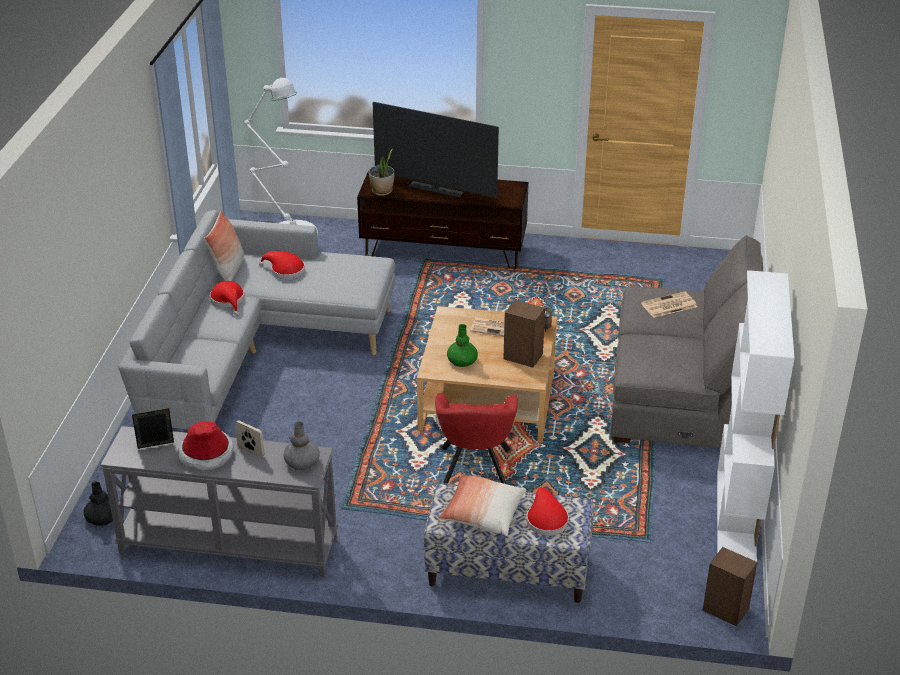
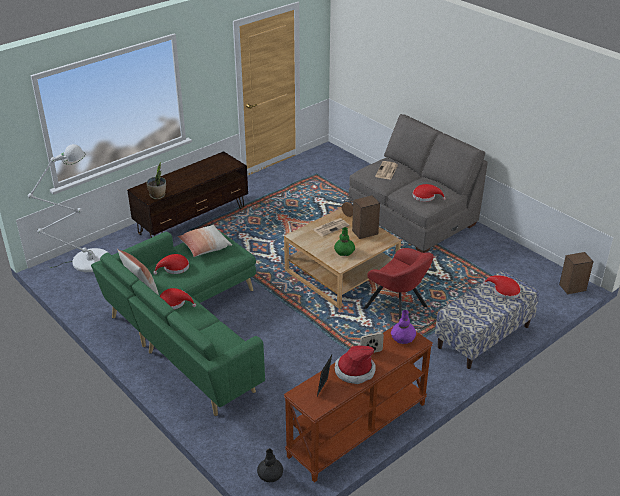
camera: 50 degrees left, 0 degrees up
(228, 546) = (358, 430): grey console table -> brown console table
(256, 352) = (189, 332): grey sofa -> green sofa
(302, 462) = (403, 338): grey vase -> purple vase
(435, 189) = (184, 179): television -> none
(482, 514) = (479, 308): pillow -> pillow (205, 247)
(653, 360) = (425, 196): none -> red hat
(737, 517) = (514, 250): white bookcase -> none

